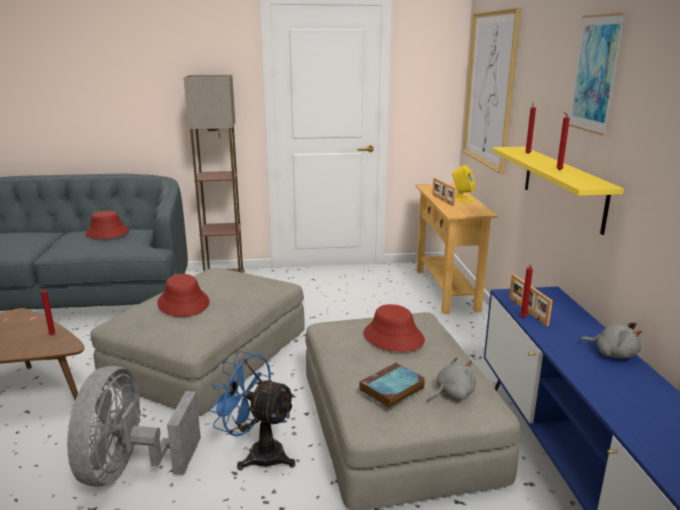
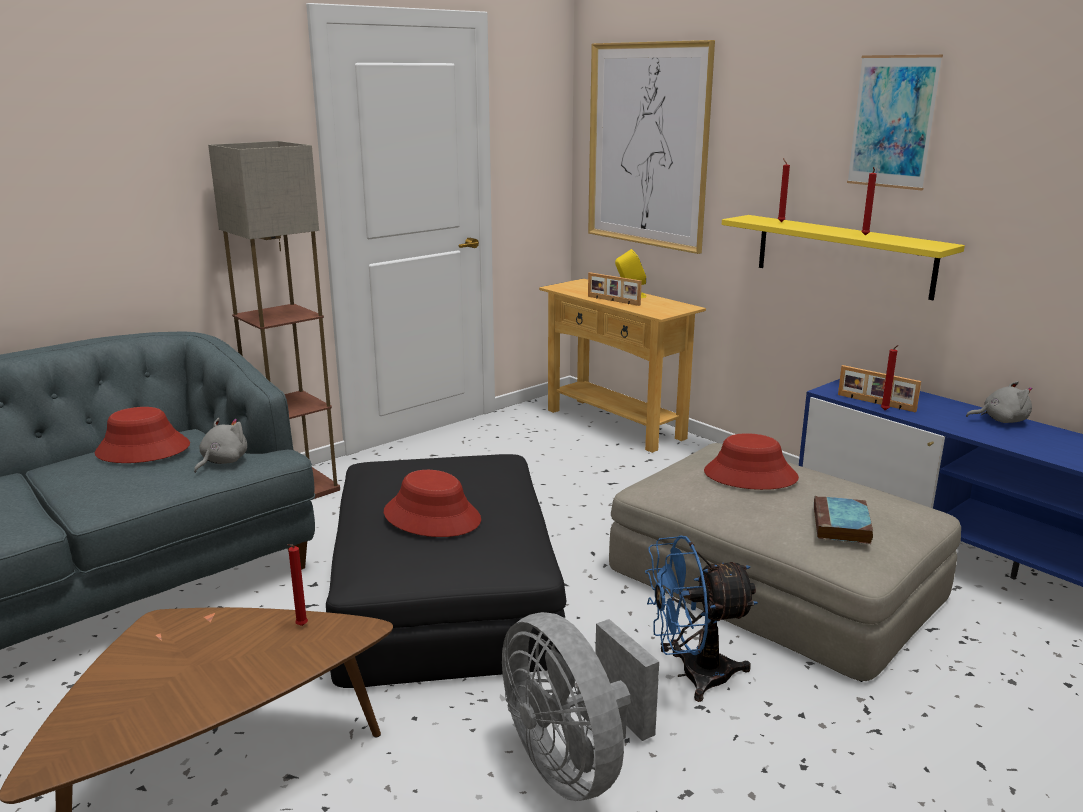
camera: 35 degrees left, 0 degrees up
(209, 353) = (443, 592): beige ottoman -> black ottoman
(452, 393) = (888, 511): grey plush toy -> grey plush toy (222, 462)

